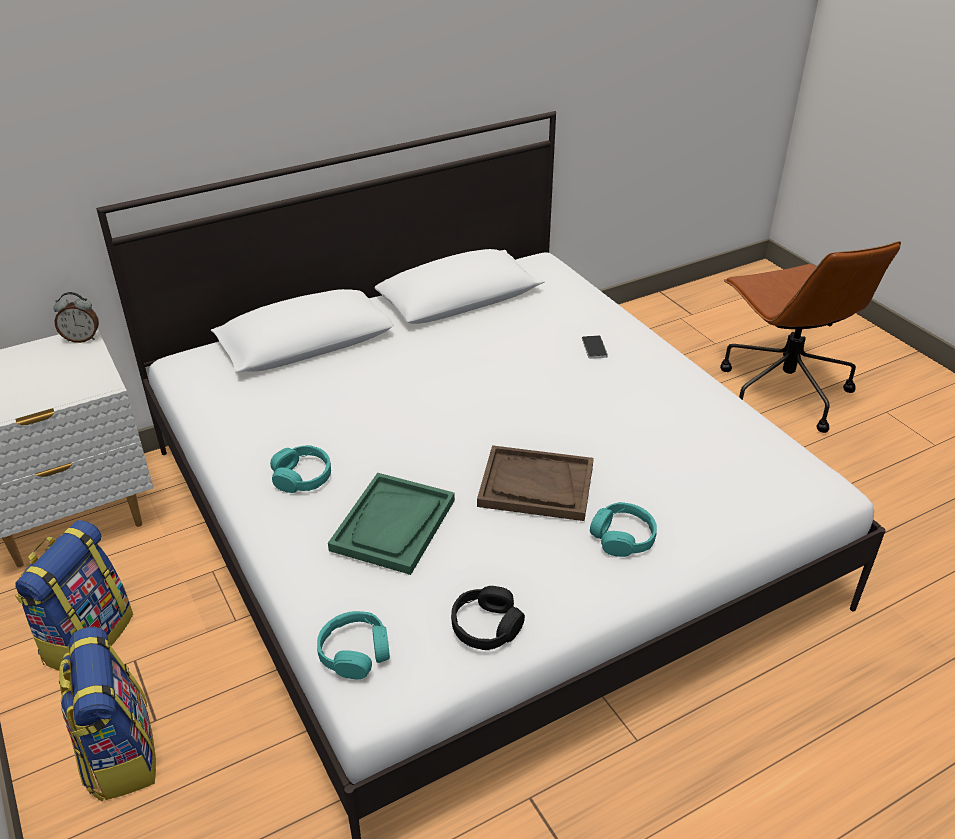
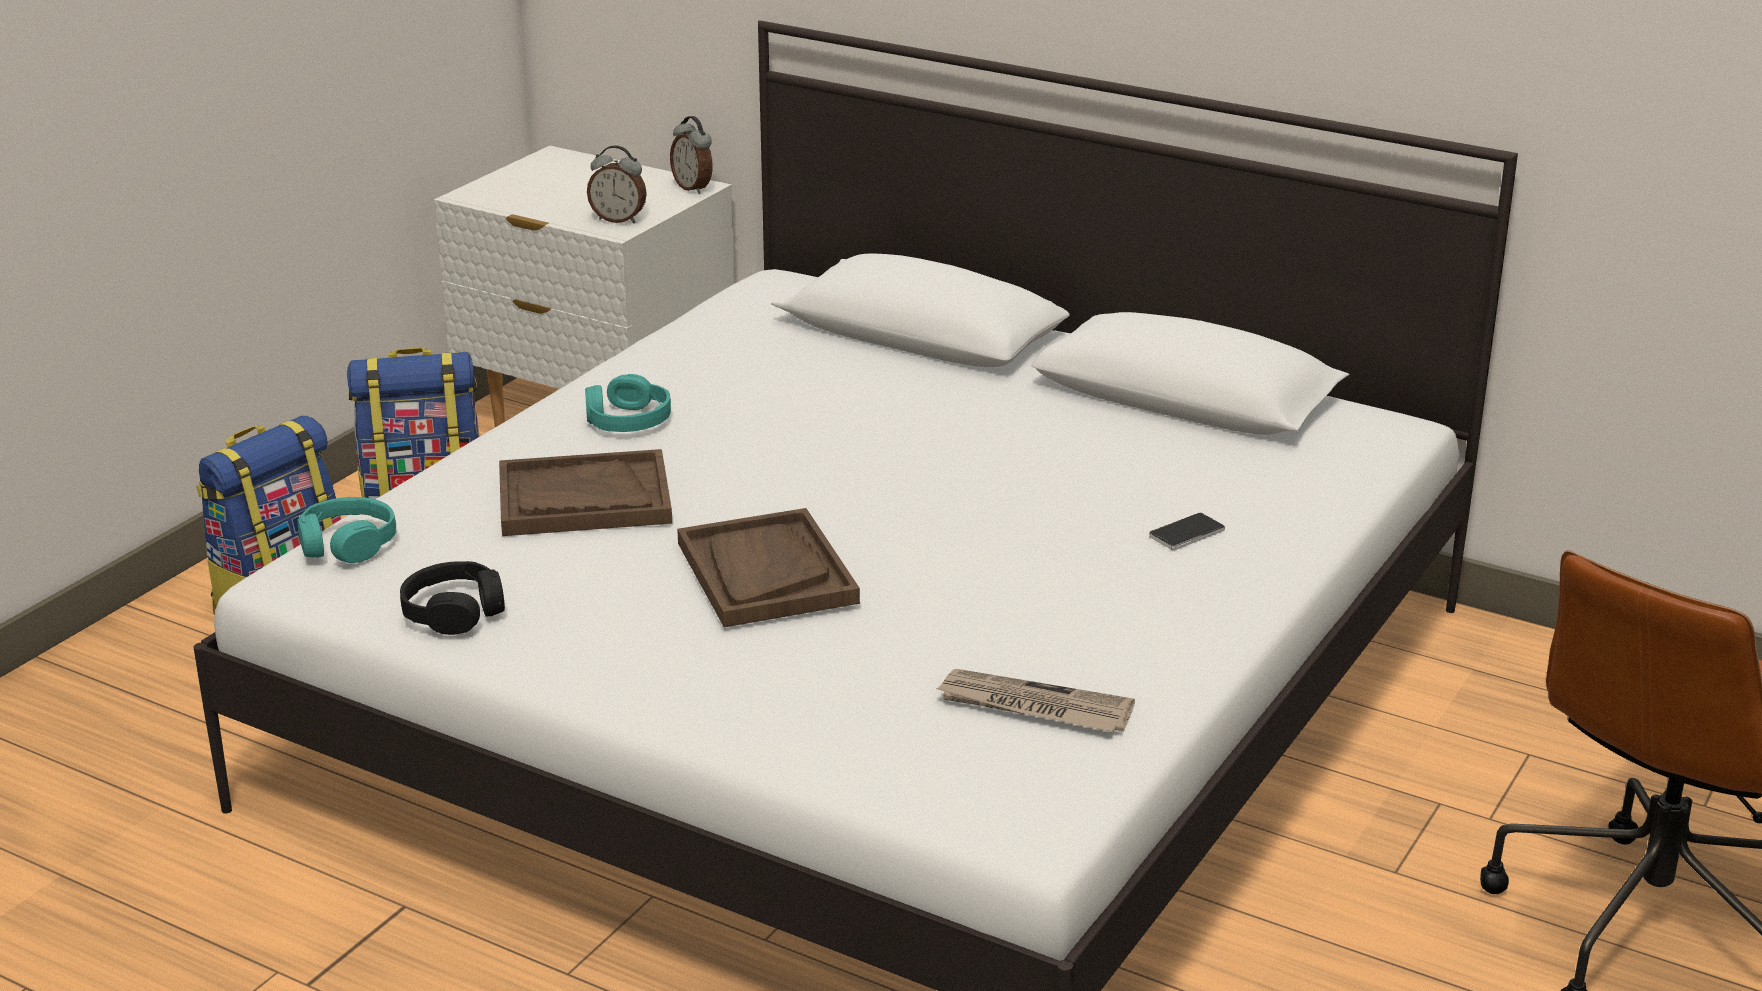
camera: 60 degrees right, 10 degrees down
(89, 380) = (618, 219): none -> alarm clock
(393, 525) = (584, 499): green tray -> brown tray
(622, 537) = (720, 668): turquoise headphones -> none
(722, 449) = (1033, 707): none -> newspaper

